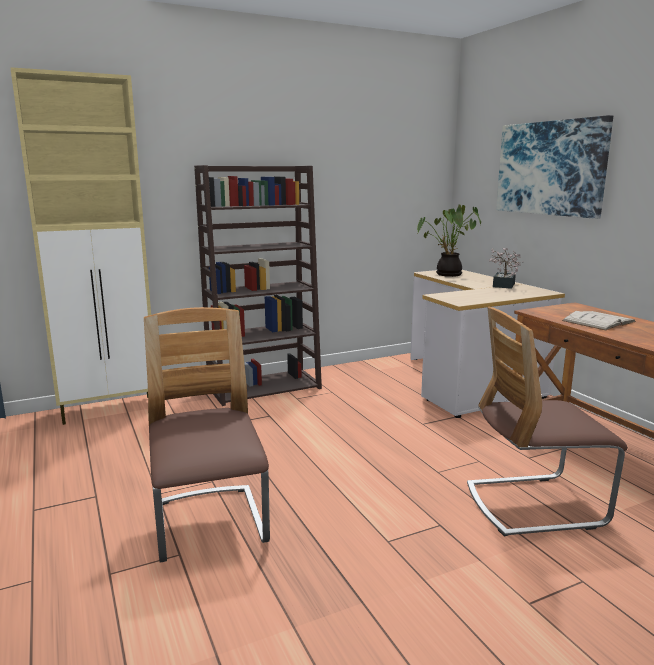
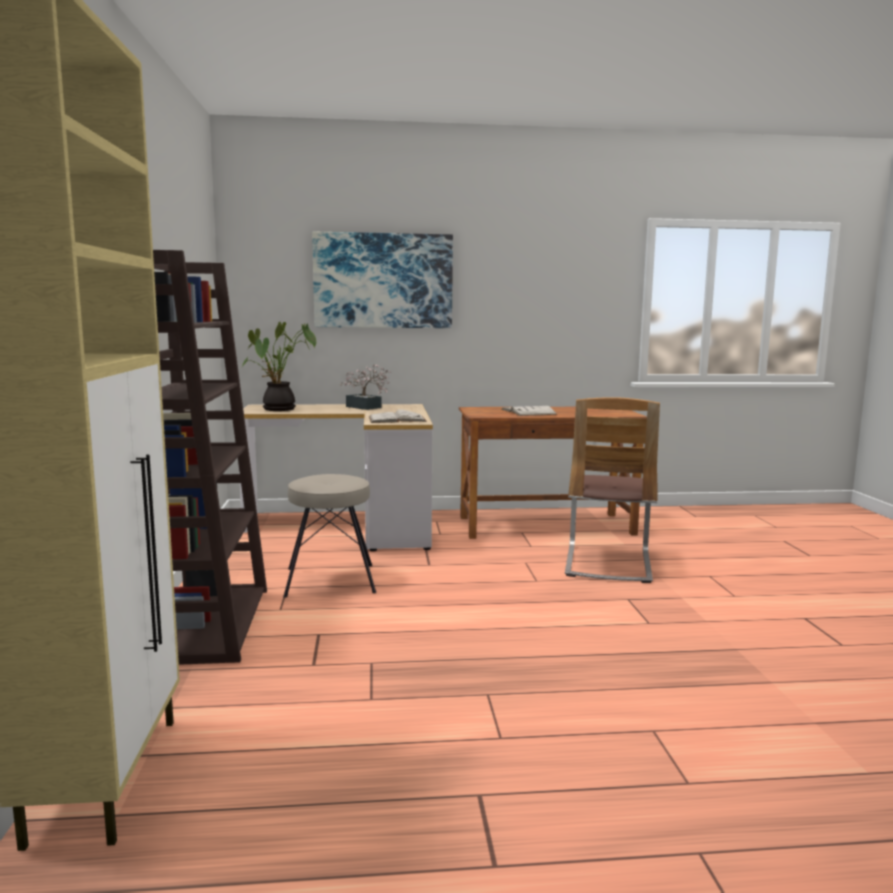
camera: 70 degrees left, 5 degrees down
(209, 525) = (595, 706): chair -> none
(355, 400) = (330, 580): none -> beige stool
(462, 297) = (397, 419): none -> white book

